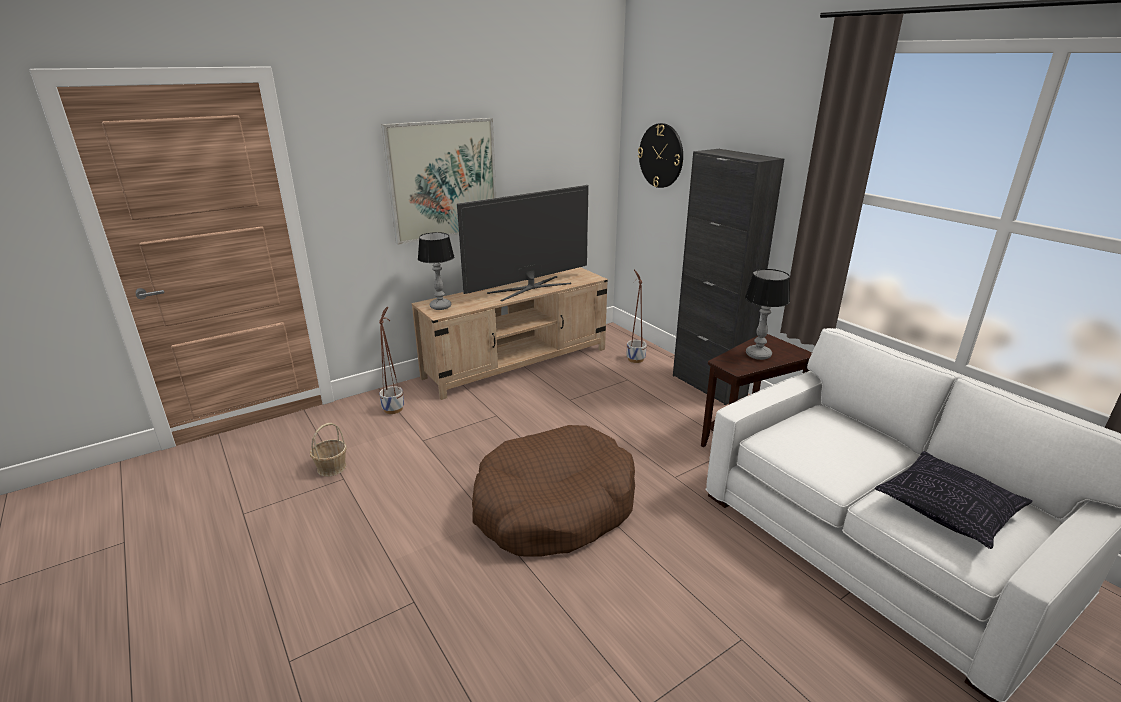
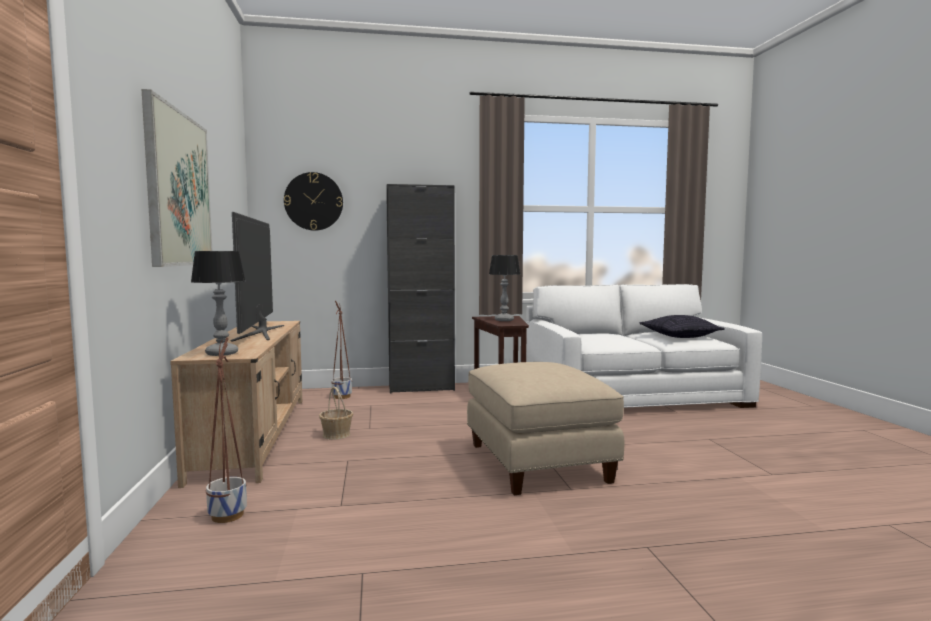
camera: 65 degrees left, 20 degrees down
(331, 467) = (319, 581): basket -> basket (336, 435)
(554, 506) = (535, 462): brown dog bed -> beige ottoman

